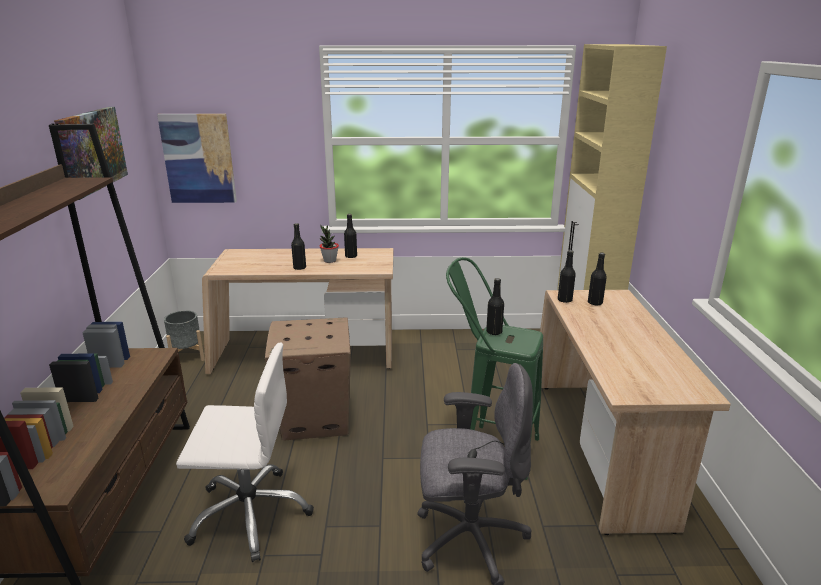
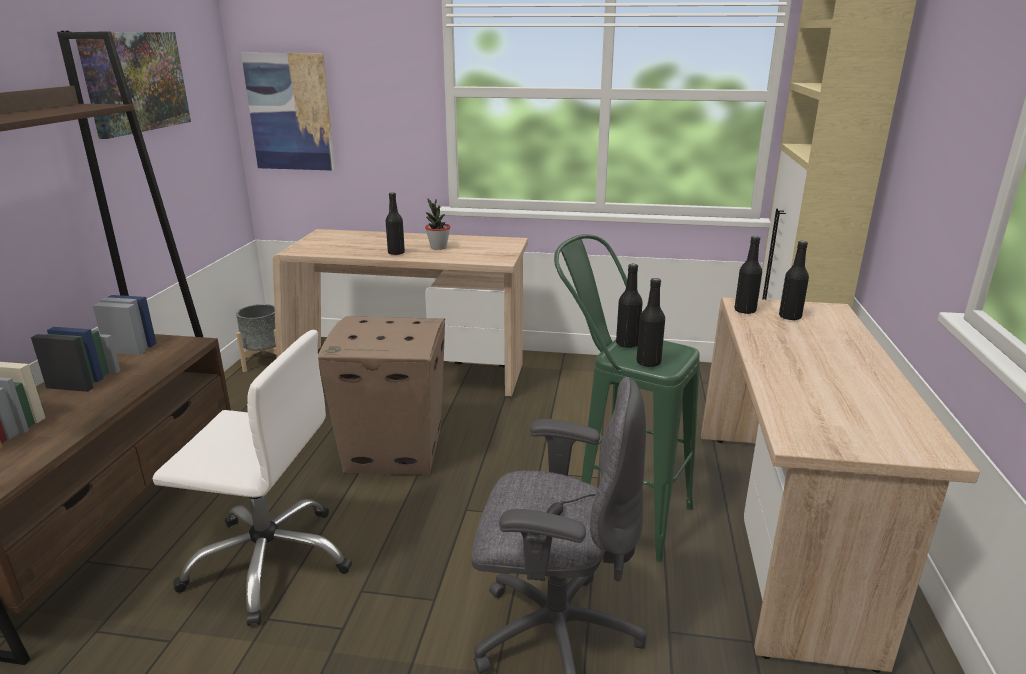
camera: 10 degrees right, 0 degrees up
(351, 256) = (468, 244): black bottle -> black bottle (648, 362)

